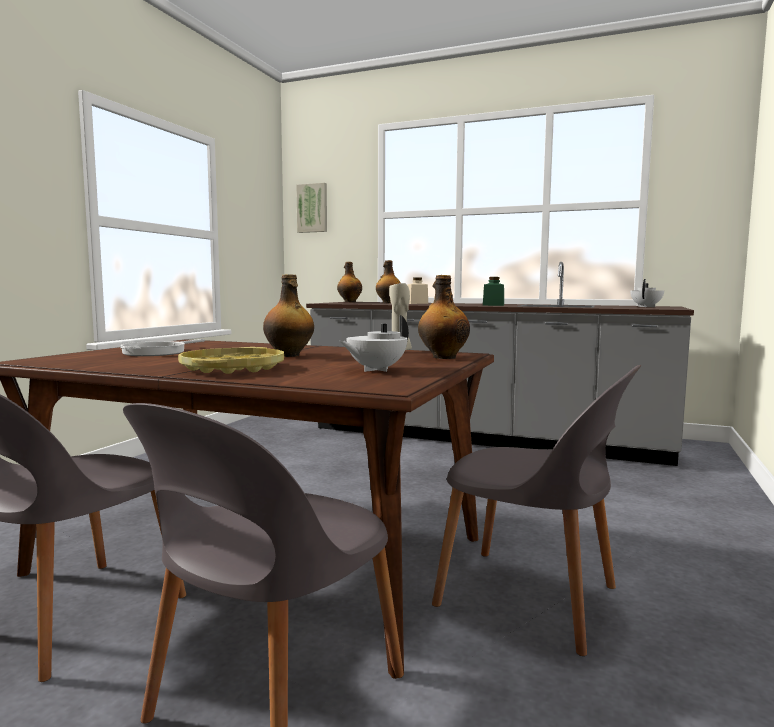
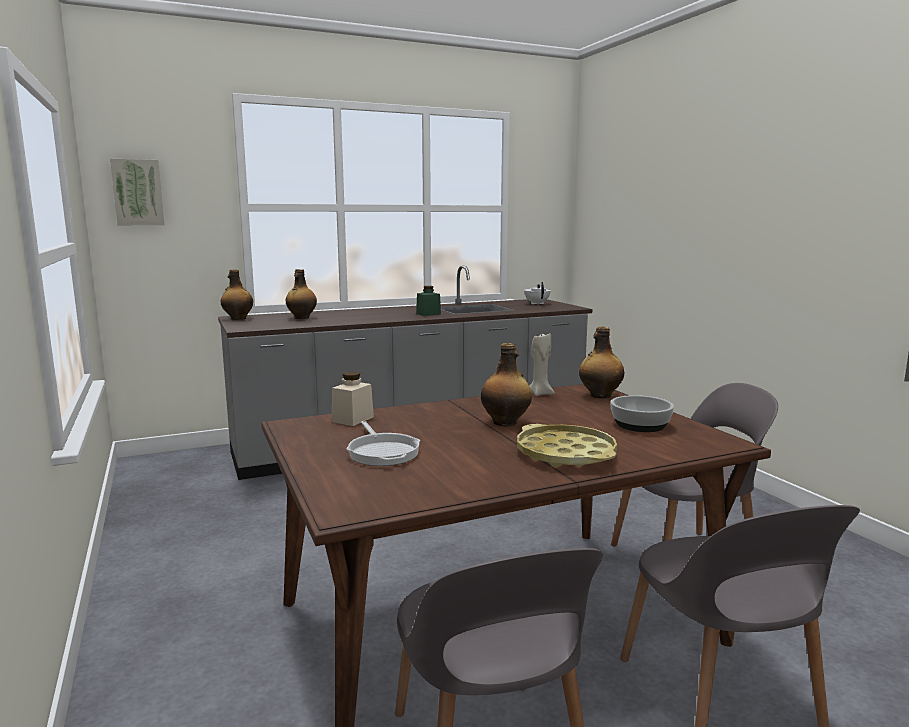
camera: 45 degrees left, 5 degrees up
(375, 370) = (639, 425): white teapot -> bowl
(417, 303) = (337, 316): beige jar -> beige jar (353, 419)

